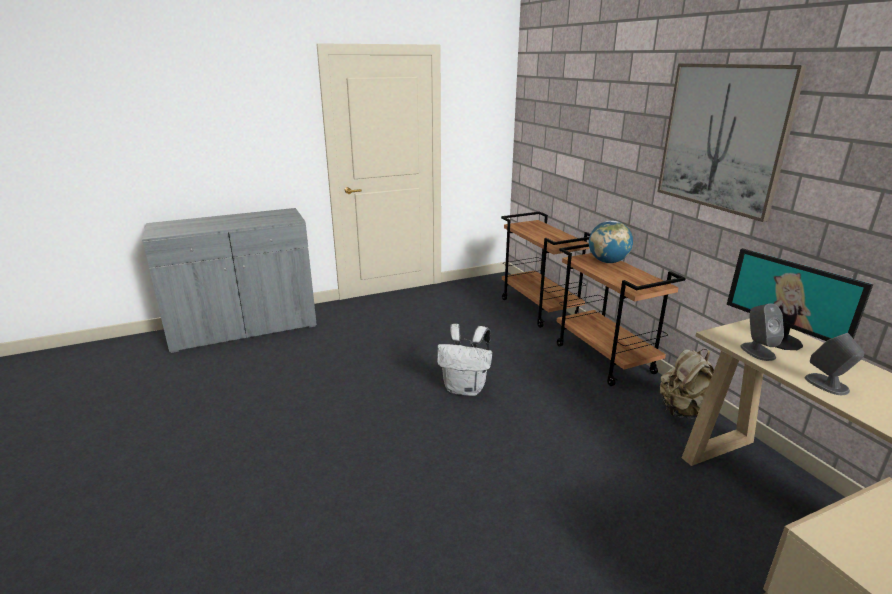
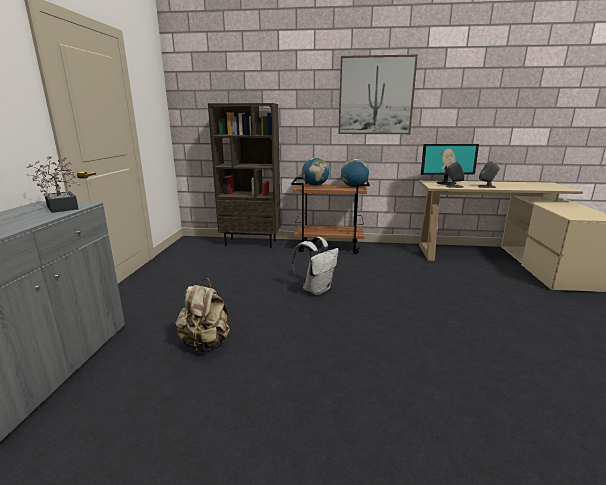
camera: 60 degrees left, 5 degrees down
(283, 217) = (62, 206): none -> potted plant
(540, 309) = (251, 243): brown cart -> brown bookcase
(645, 284) = (354, 187): none -> globe
(683, 411) = (392, 248): beige backpack -> beige backpack (206, 343)

